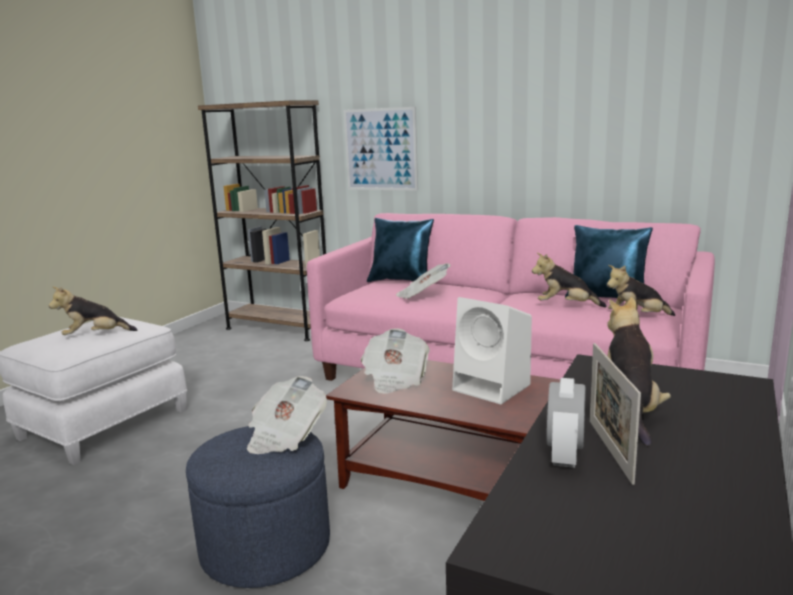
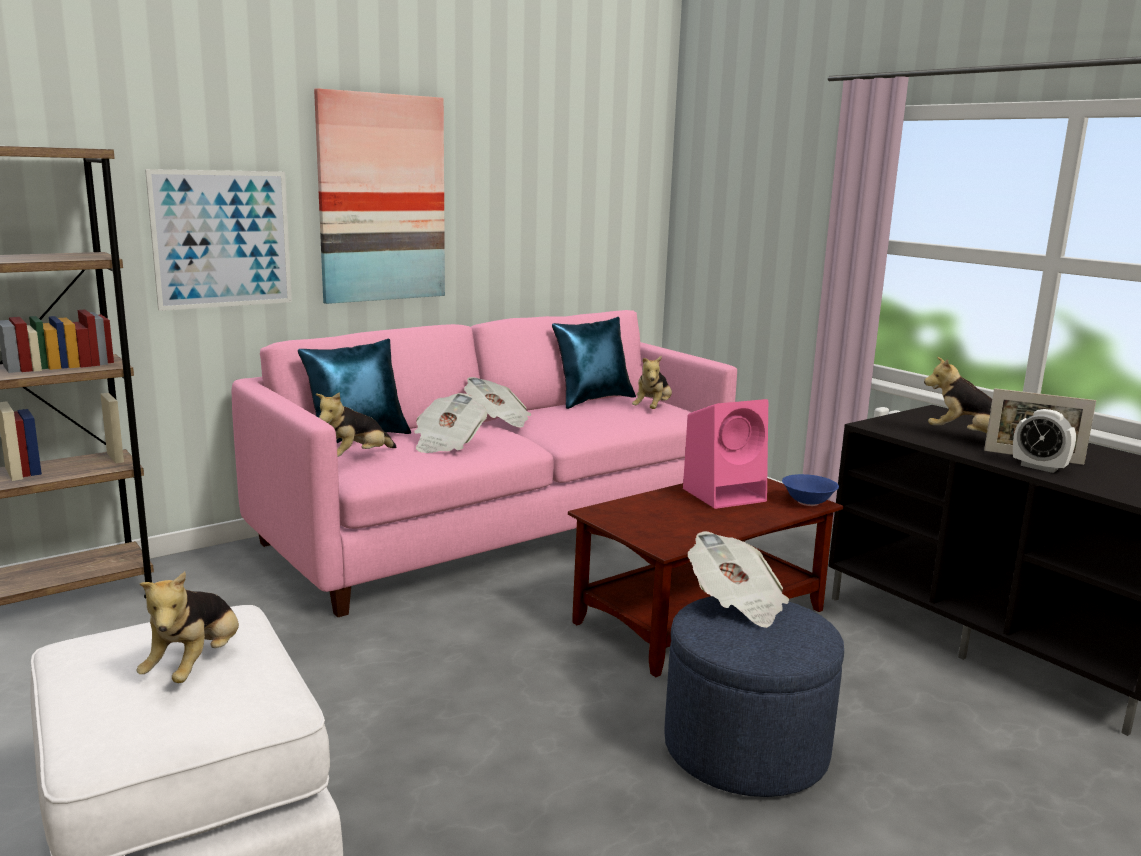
camera: 65 degrees left, 0 degrees up
(395, 379) = (656, 522): newspaper -> newspaper (498, 420)
(480, 122) = (381, 199): none -> picture
(493, 388) = (725, 494): white speaker -> pink speaker
(526, 420) = (808, 502): none -> blue bowl
(566, 306) = (592, 414): plush toy -> plush toy (355, 458)

